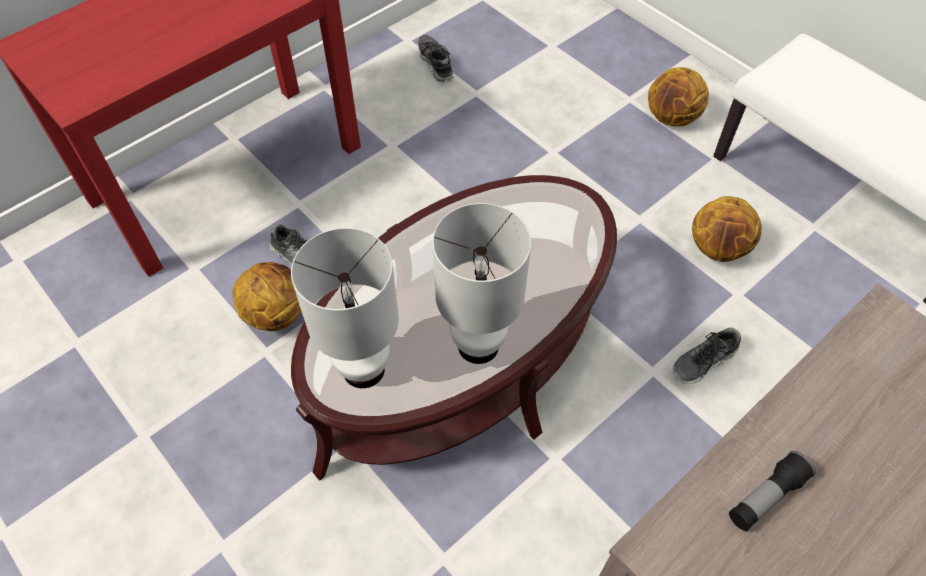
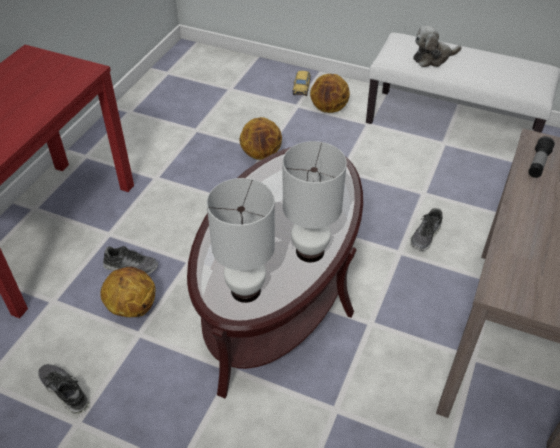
camera: 25 degrees left, 10 degrees down
(435, 63) = (157, 120): shoe -> shoe (64, 391)
(650, 74) = (301, 88): none -> toy car
(718, 249) = (398, 172): basketball -> basketball (261, 154)
(765, 497) = (534, 245): flashlight -> flashlight (538, 163)
(840, 97) = (433, 58): none -> plush toy

